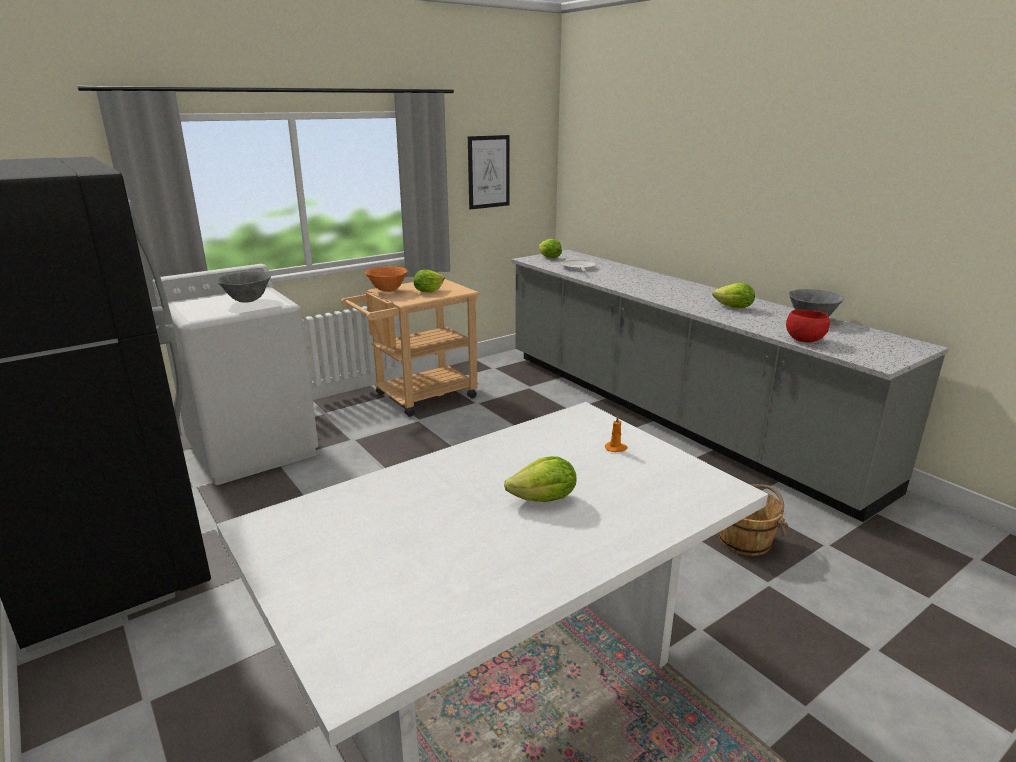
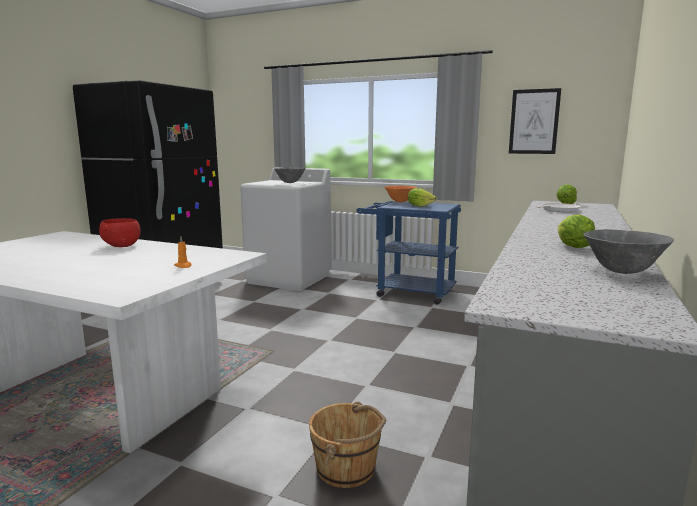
camera: 60 degrees right, 10 degrees down
(418, 398) = (408, 291): beige cart -> blue cart
(544, 499) = (95, 262): lettuce -> none
(803, 340) = (516, 273): red bowl -> red bowl (122, 245)

